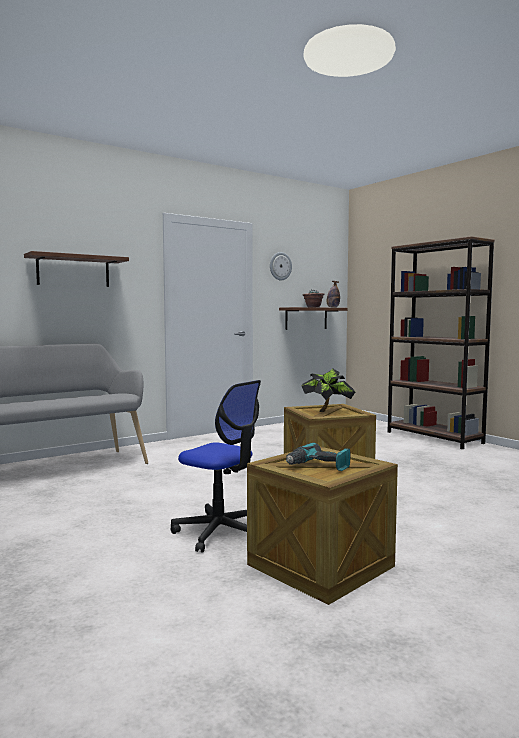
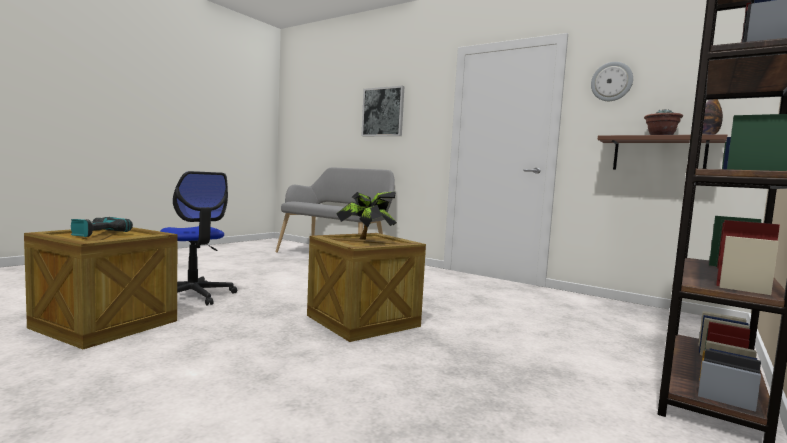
camera: 70 degrees right, 0 degrees up
(73, 271) = (383, 112): brown shelf -> picture
(220, 532) = (193, 296): office chair -> office chair turned 60 degrees counterclockwise

